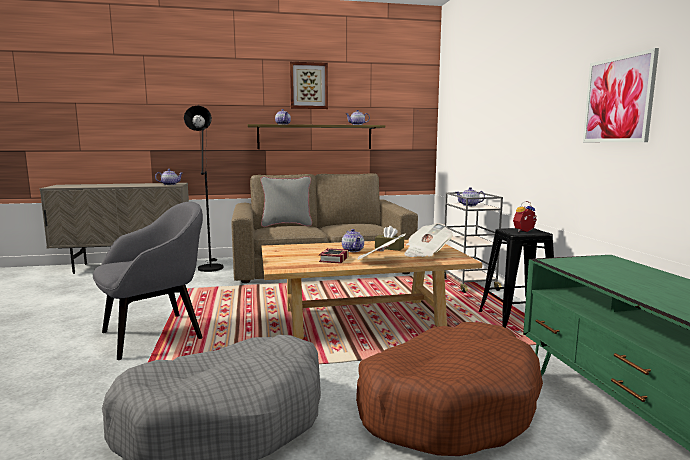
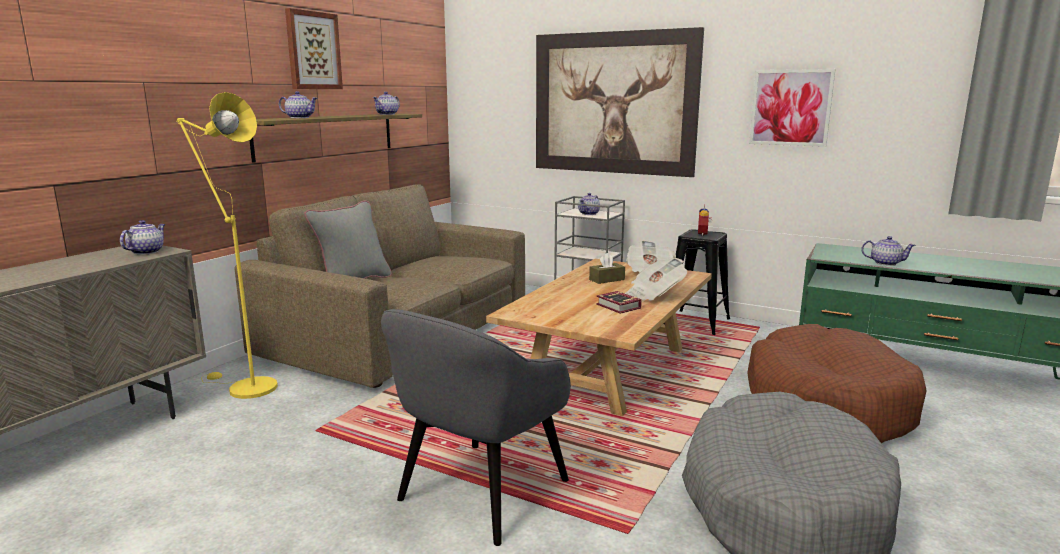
camera: 50 degrees left, 5 degrees up
(155, 334) = (481, 492): grey armchair -> grey armchair turned 150 degrees counterclockwise
(210, 267) = (245, 387): black floor lamp -> yellow floor lamp
(353, 250) = (591, 291): teapot -> teapot (885, 263)
(505, 111) = (613, 103): none -> picture

